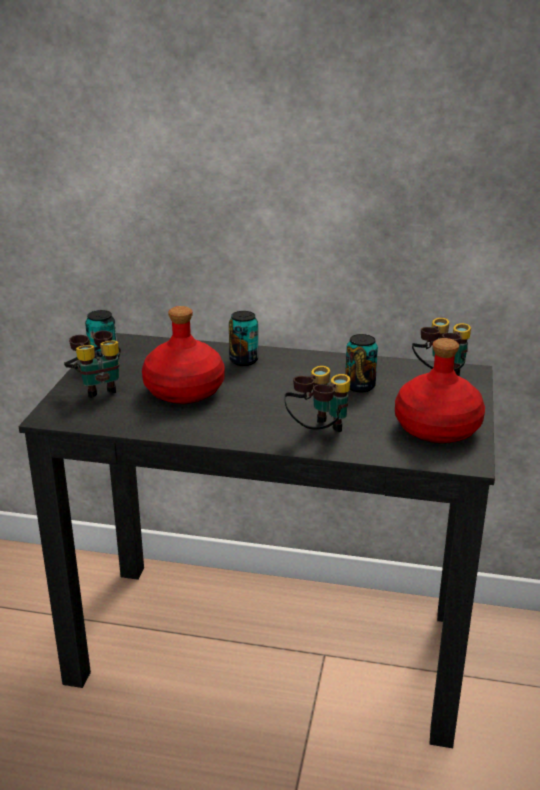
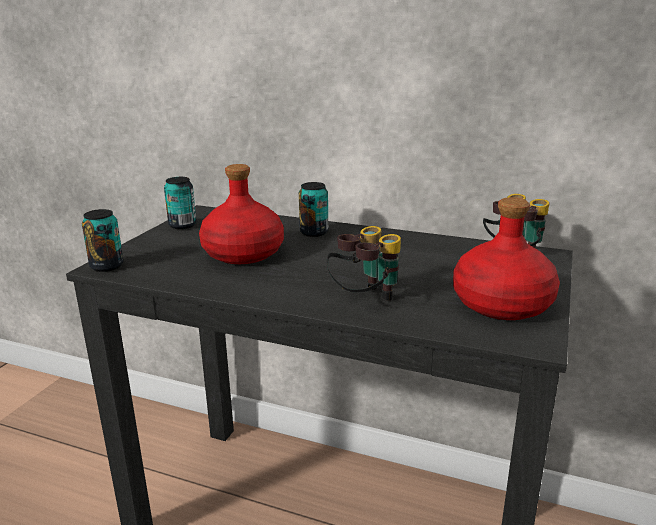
camera: 10 degrees right, 5 degrees down
(98, 388) = (162, 246): binoculars -> none
(360, 386) = (424, 260): can -> can (107, 266)

